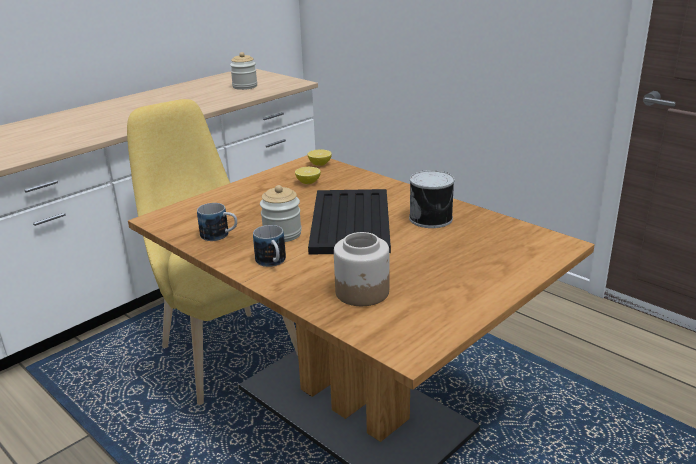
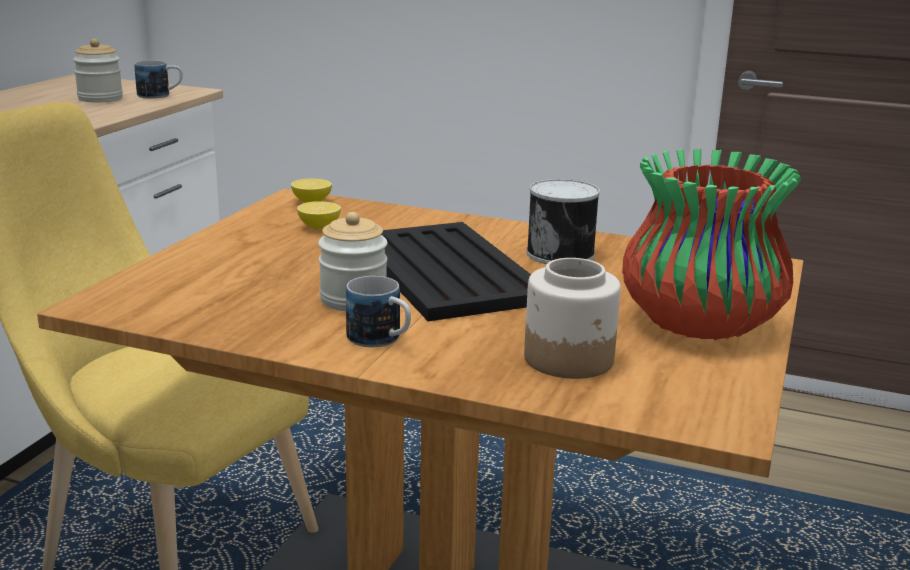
camera: 25 degrees left, 5 degrees down
(220, 236) = (246, 315): mug -> mug (160, 95)
(466, 281) = (698, 324): none -> vase

